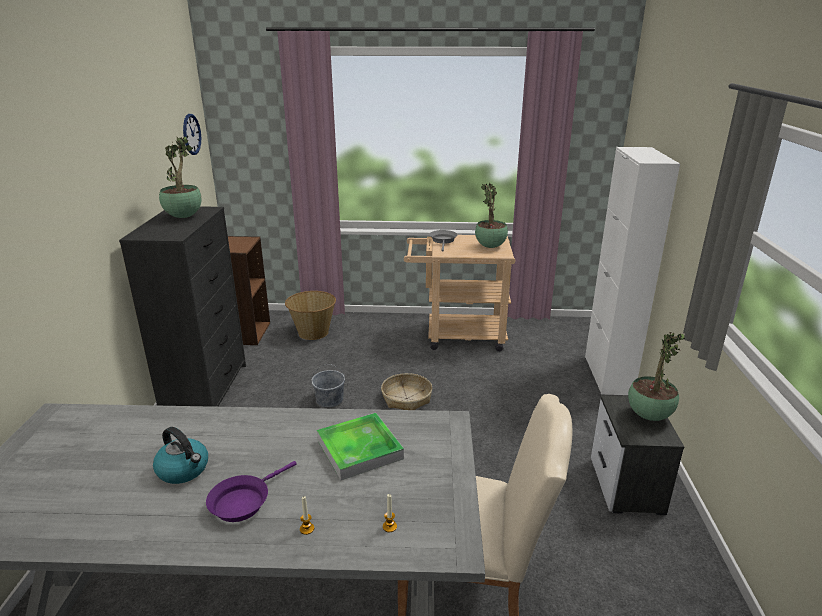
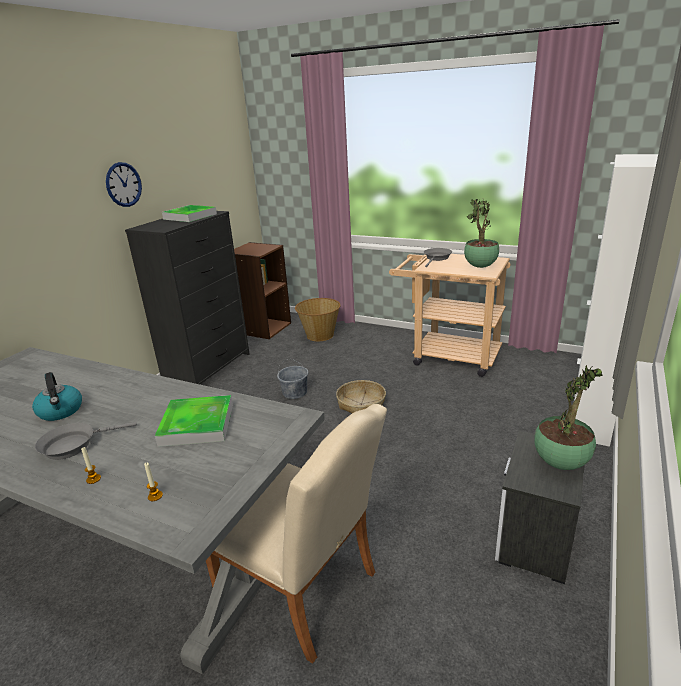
camera: 25 degrees right, 0 degrees up
(184, 216) = (190, 216): potted plant -> tray
(191, 134) = (230, 152): wall clock -> wall clock (123, 184)
(243, 501) = (73, 445): purple frying pan -> grey frying pan

